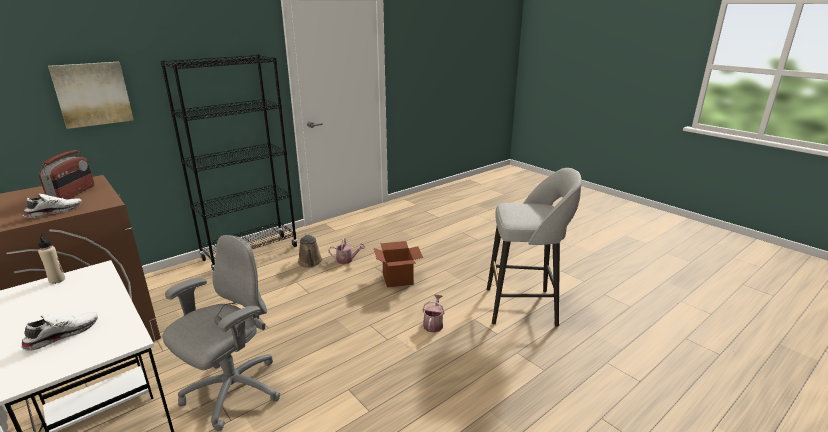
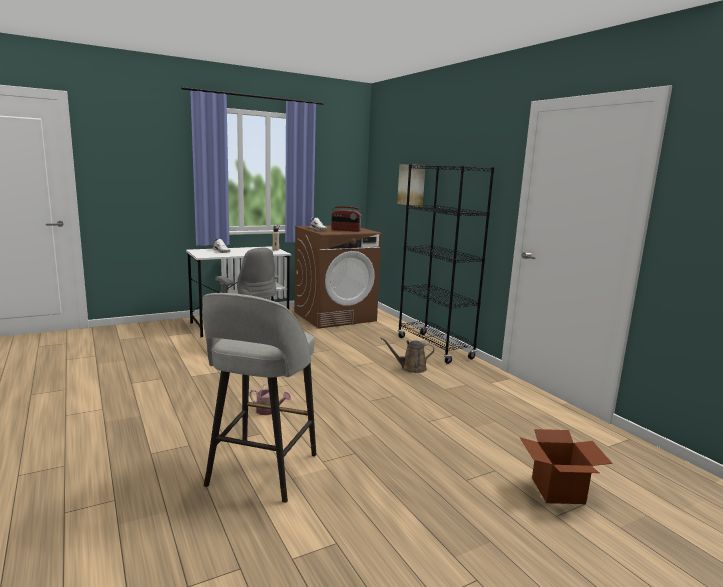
camera: 100 degrees right, 10 degrees down
(347, 260) = (413, 384): watering can -> none
(397, 279) = (362, 404): cardboard box -> cardboard box (557, 490)

